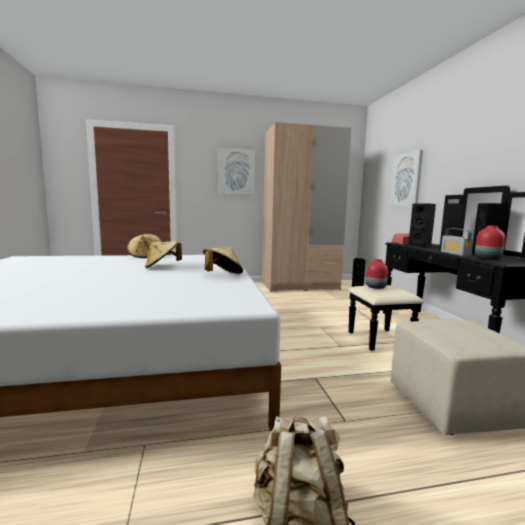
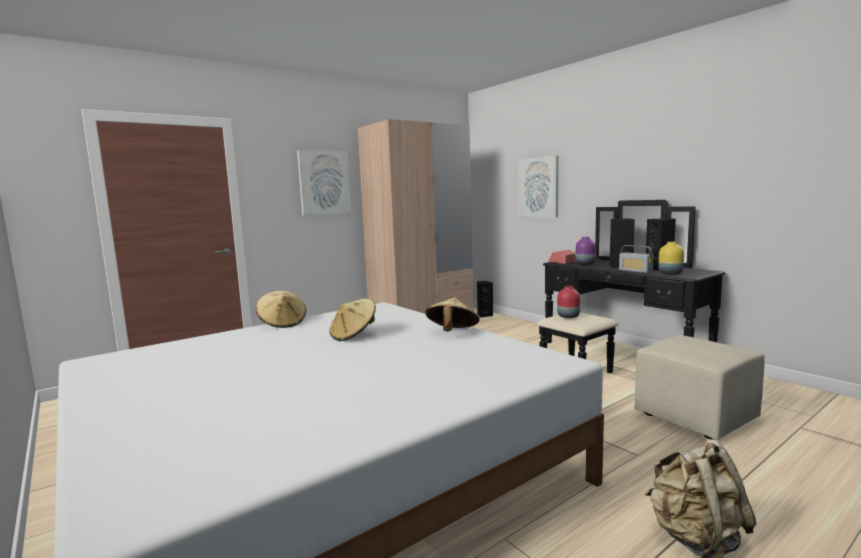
camera: 25 degrees left, 0 degrees up
(421, 246) = (585, 264): black speaker -> purple vase
(488, 259) = (671, 274): red vase -> yellow vase

